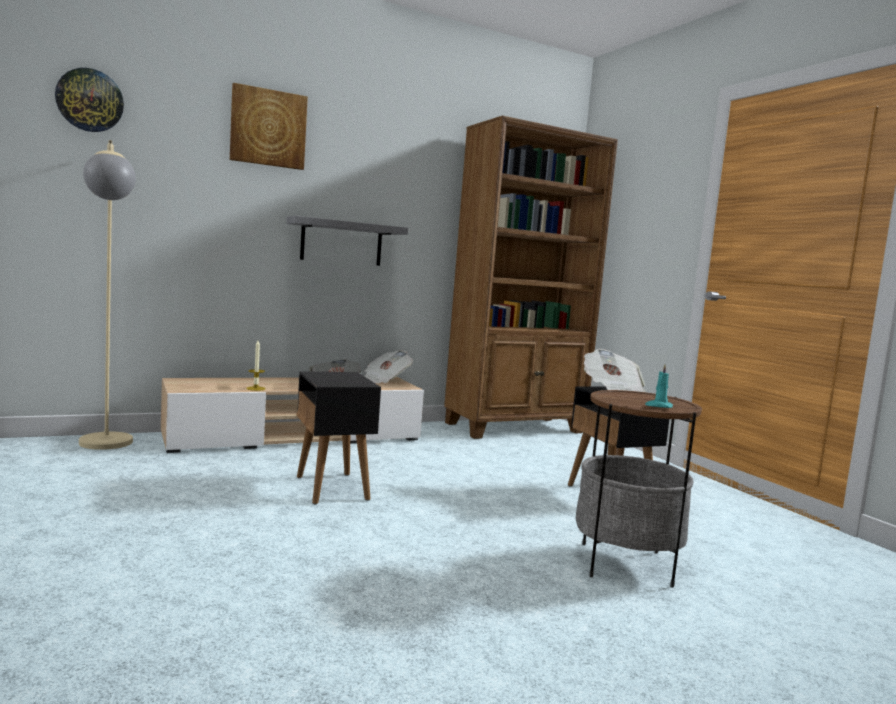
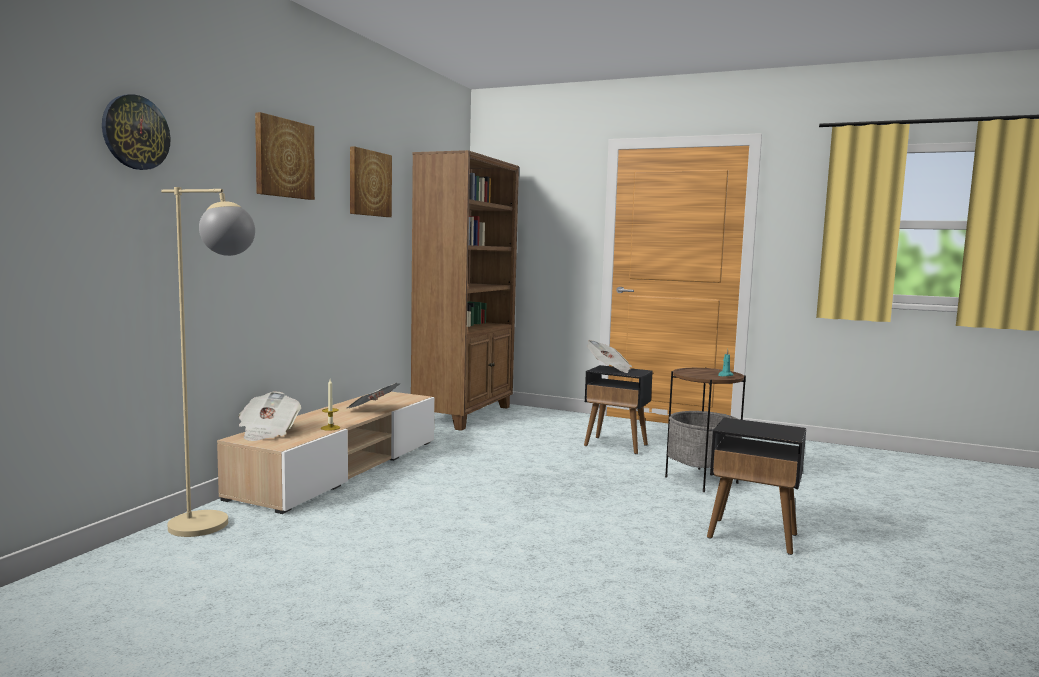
camera: 40 degrees left, 0 degrees up
(332, 488) = (475, 495): black side table -> black side table (753, 536)
(341, 242) = (339, 269): grey shelf -> none
(384, 381) = (387, 396): newspaper -> newspaper (268, 432)
(395, 158) = (369, 183): none -> picture

